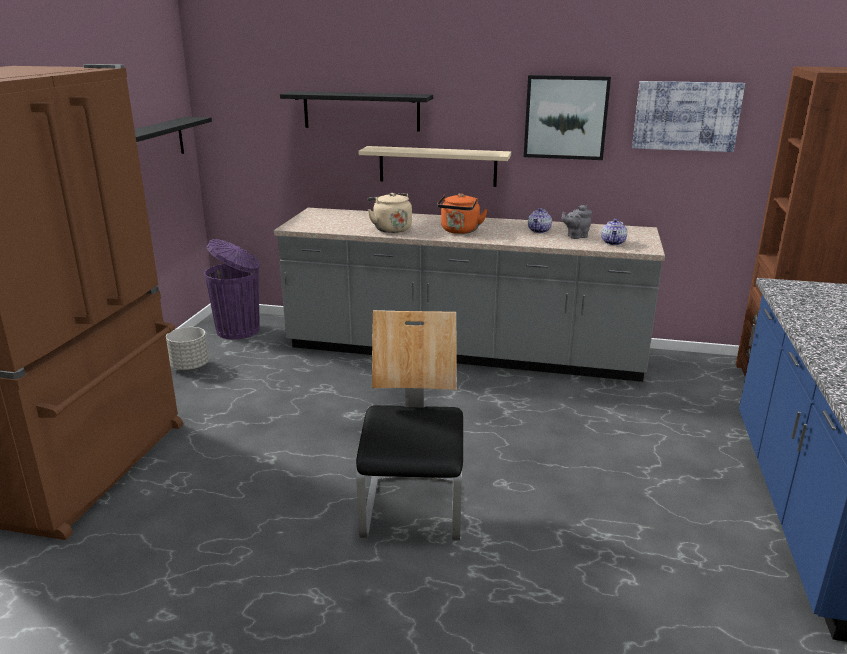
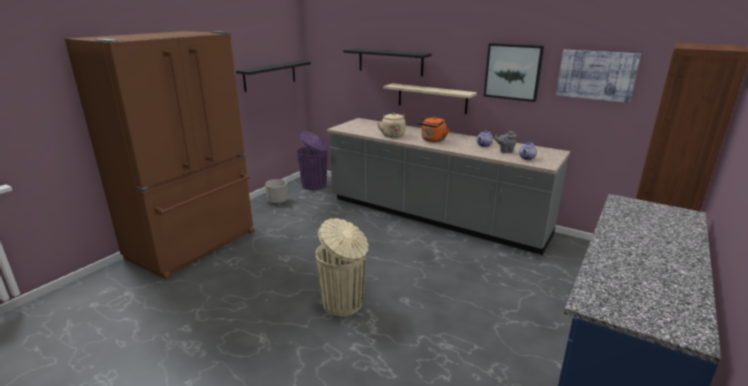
camera: 20 degrees right, 0 degrees up
(413, 509) = (344, 303): chair -> beige trash can

